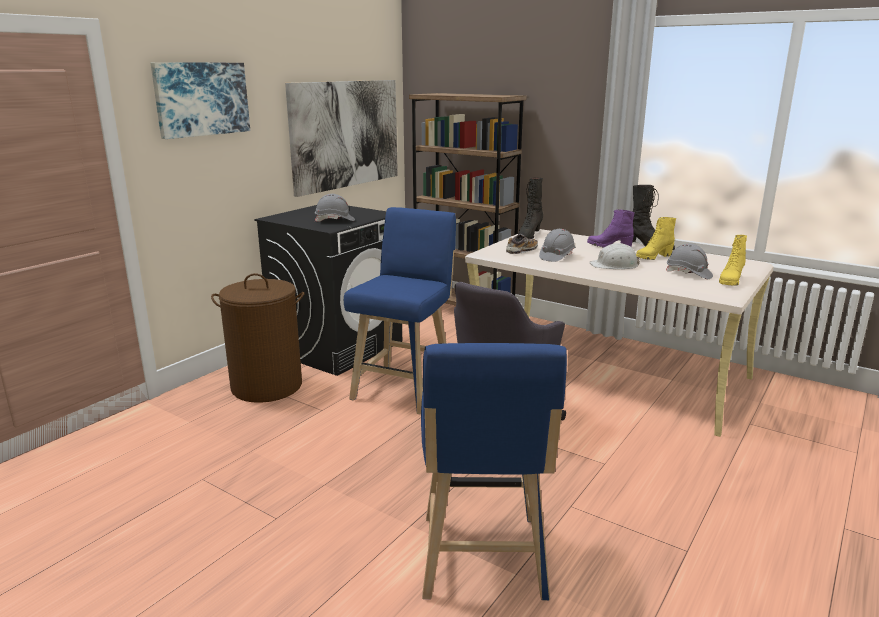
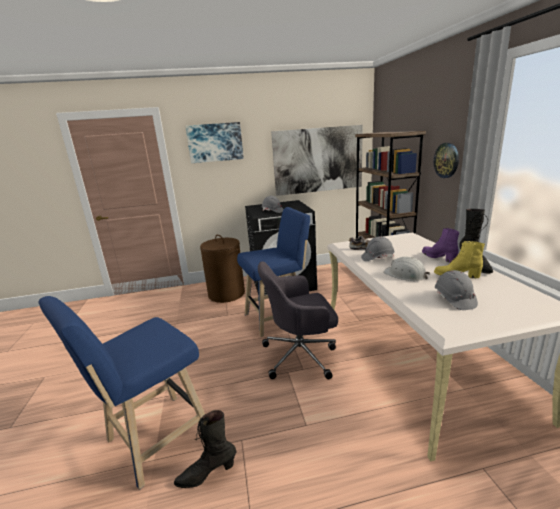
camera: 45 degrees right, 0 degrees up
(528, 236) = (394, 238): black boot -> black boot (207, 474)
(564, 133) = (446, 160): none -> wall clock
(730, 281) = (482, 319): yellow boot -> none

